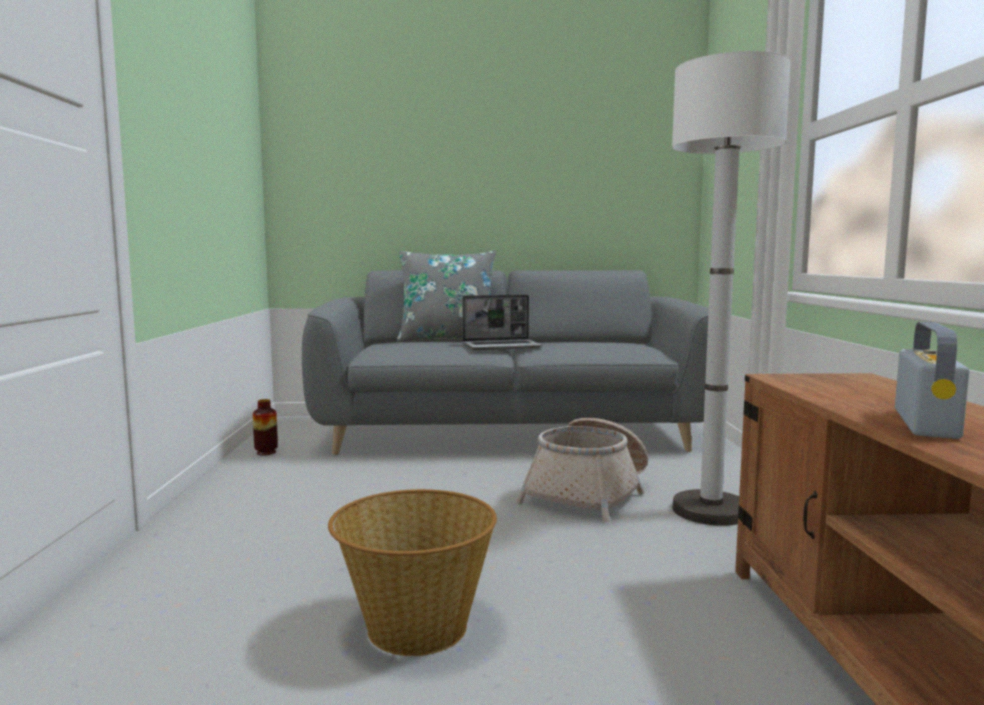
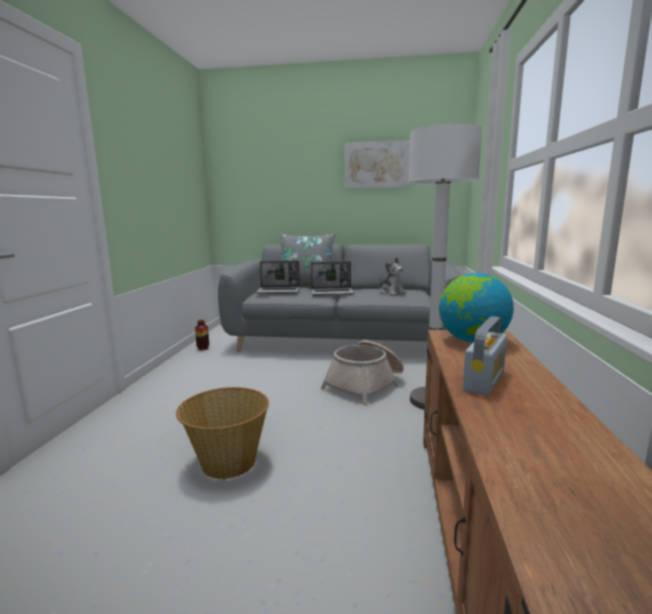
camera: 10 degrees right, 5 degrees up
(409, 346) = (279, 291): none -> laptop
(556, 143) = (377, 165): none -> picture
(599, 344) = (391, 292): none -> plush toy
(835, 384) = (472, 341): none -> globe

